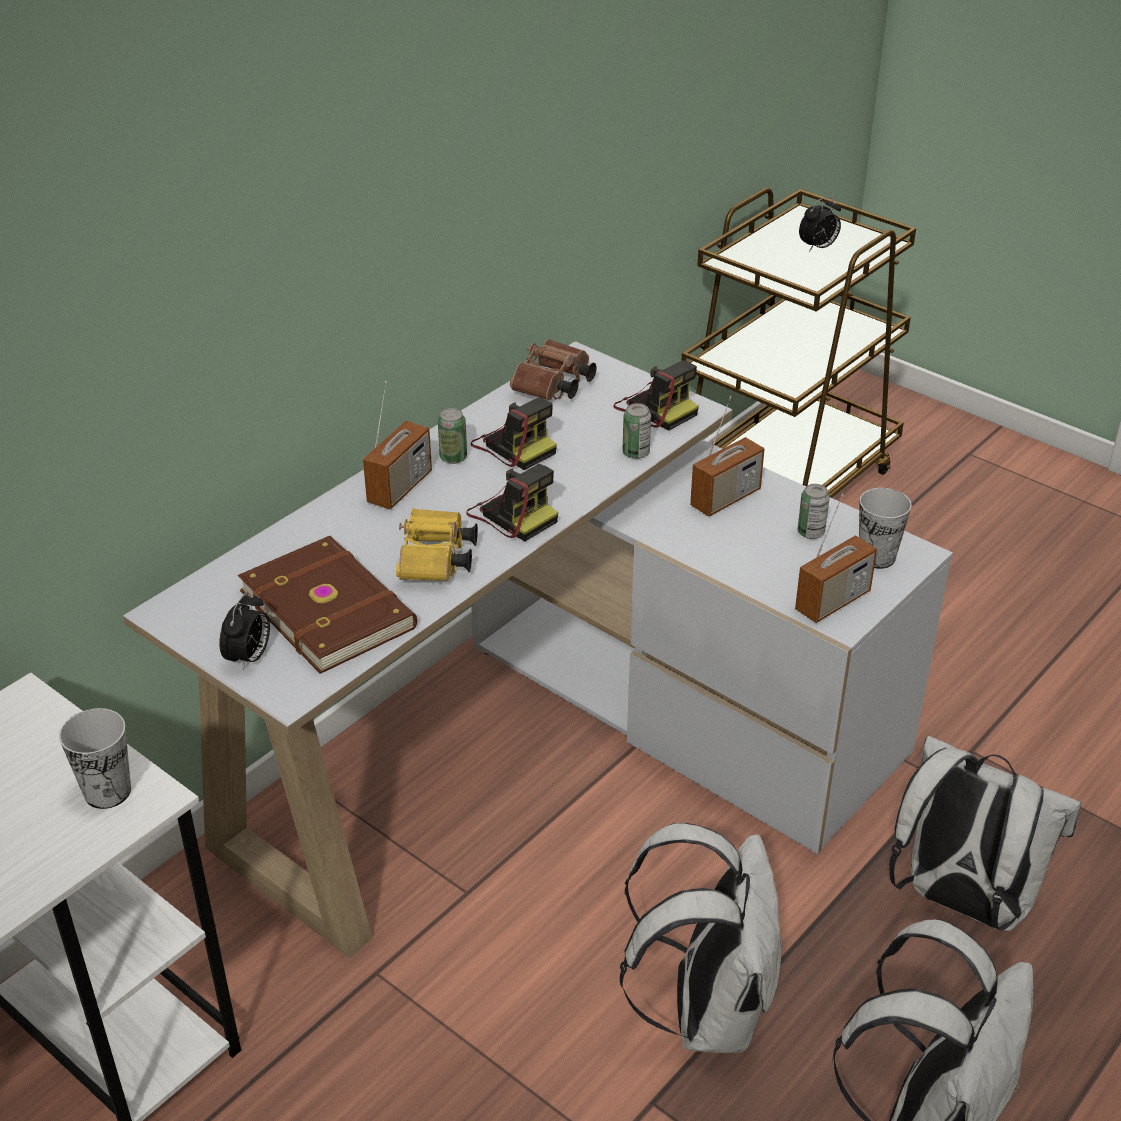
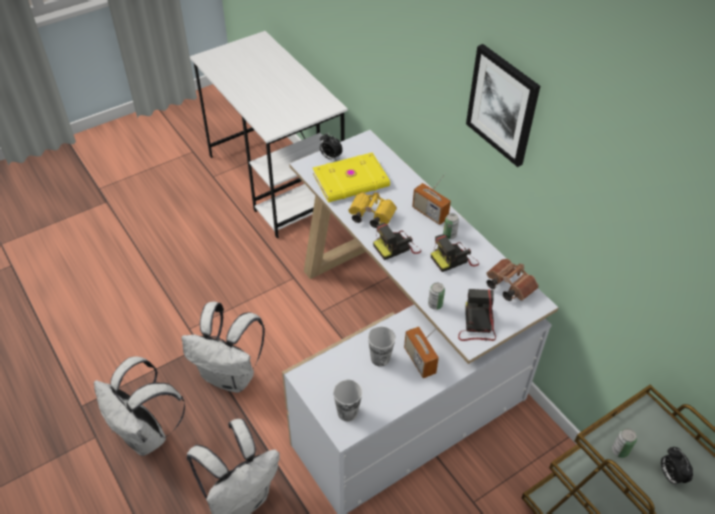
camera: 105 degrees right, 10 degrees up
(107, 791) = (278, 122): cup -> cup (380, 358)
(329, 607) = (352, 181): brown book -> yellow book
(393, 150) = (503, 105): none -> picture
(655, 408) = (477, 324): camera -> camera turned 120 degrees clockwise
(810, 532) = (378, 389): can -> can (620, 450)
(832, 601) = (319, 378): radio -> none

